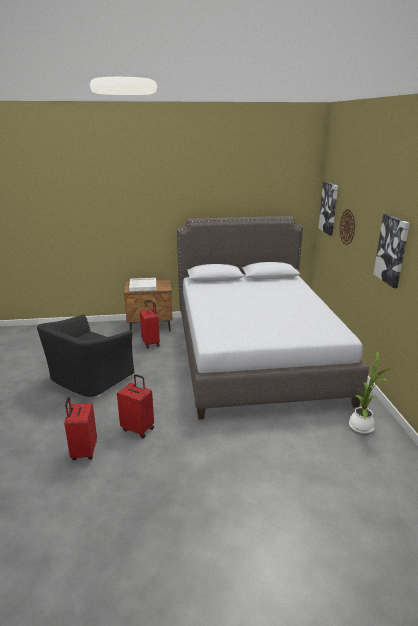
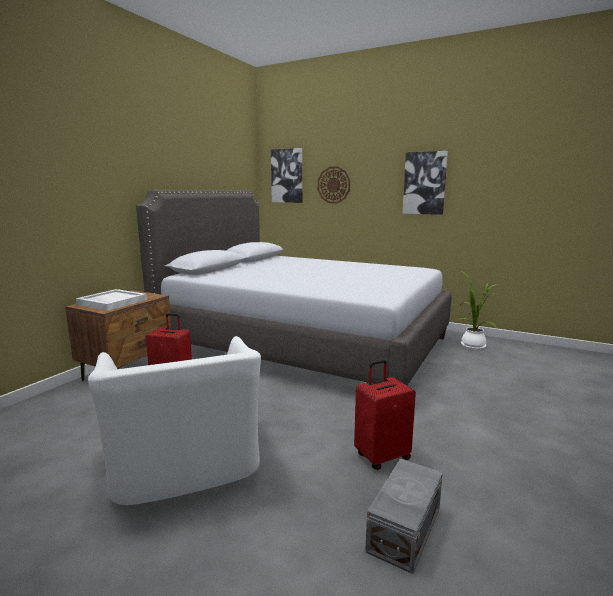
camera: 55 degrees left, 10 degrees down
(83, 451) = (402, 530): red suitcase -> grey storage box
(89, 379) = (185, 463): black armchair -> white armchair

